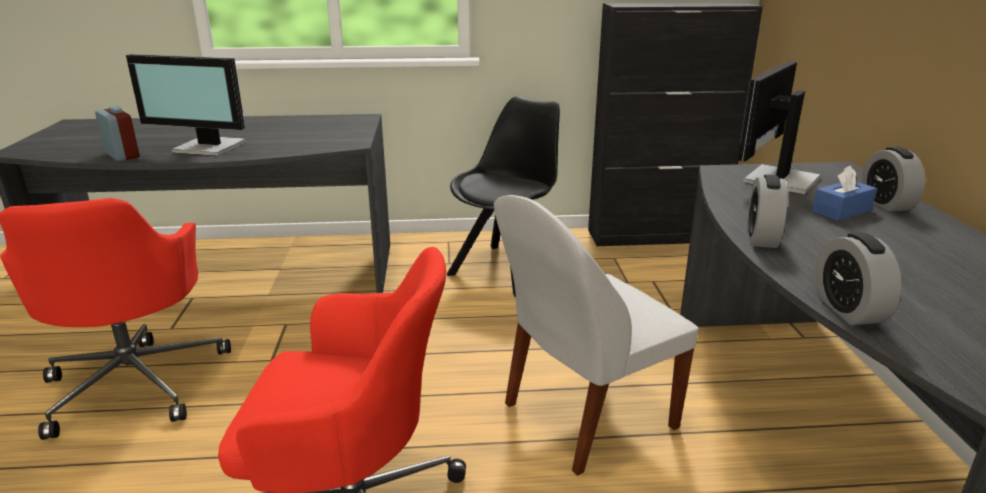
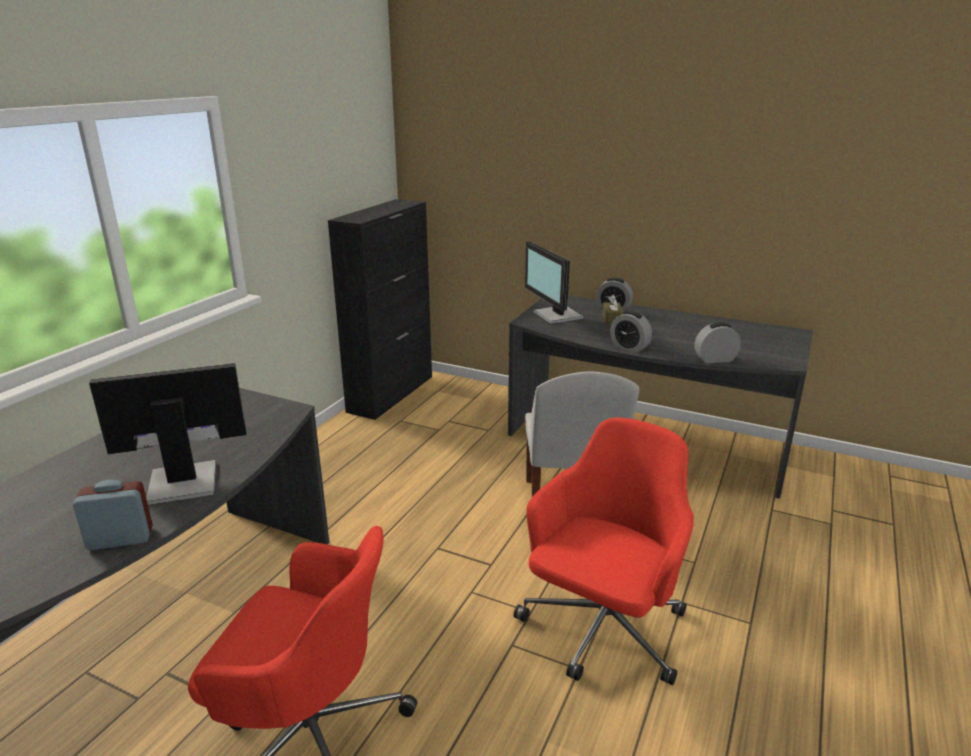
camera: 60 degrees left, 0 degrees up
(209, 148) = (182, 481): monitor -> monitor turned 150 degrees counterclockwise
(507, 269) = (359, 467): black chair -> none
(841, 211) = (612, 320): blue tissue box -> brown tissue box
(848, 310) = (715, 359): alarm clock -> alarm clock turned 150 degrees clockwise

